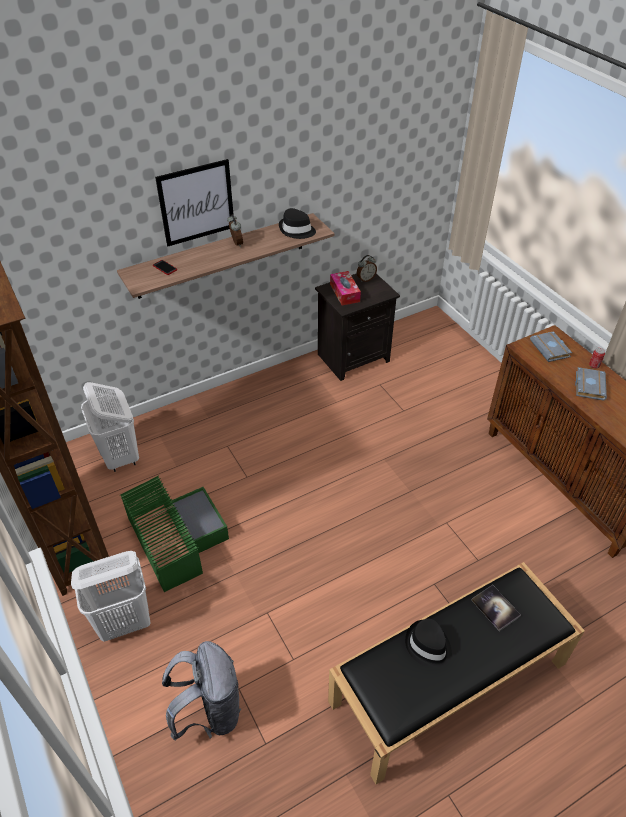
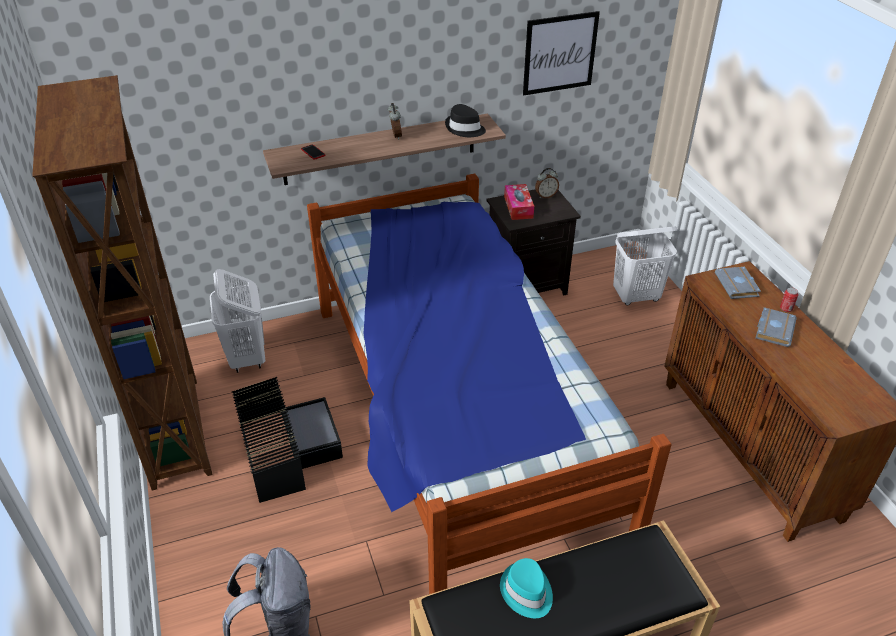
camera: 10 degrees right, 5 degrees down
(125, 621) = (211, 526): white laundry basket -> white laundry basket (636, 297)
(175, 538) = (284, 448): green storage box -> black storage box
(196, 203) = (355, 87): picture -> picture (560, 53)
(318, 488) = (455, 418): none -> bed
(428, 646) = (526, 592): black hat -> turquoise hat
(495, 608) = (615, 563): book -> none

